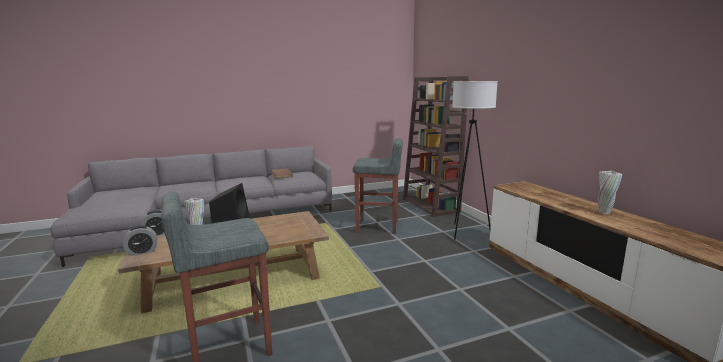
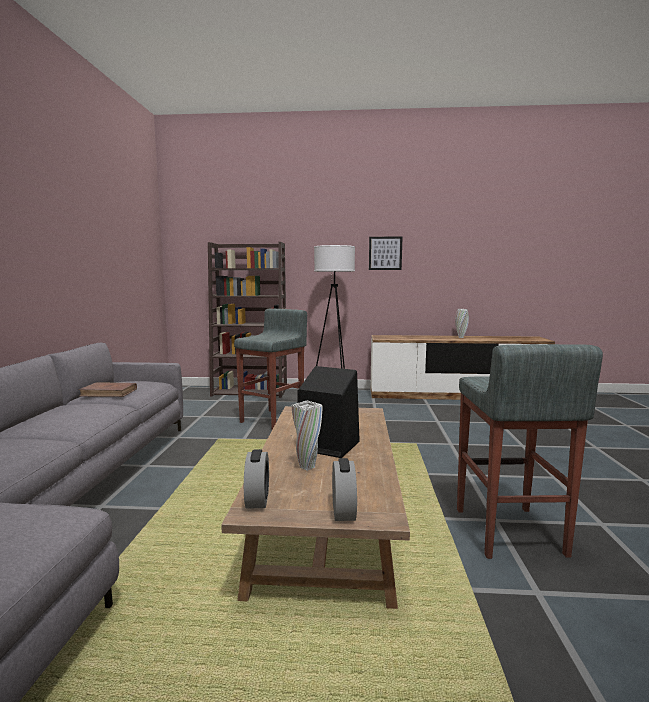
camera: 65 degrees left, 5 degrees down
(548, 86) = (385, 253): none -> picture

